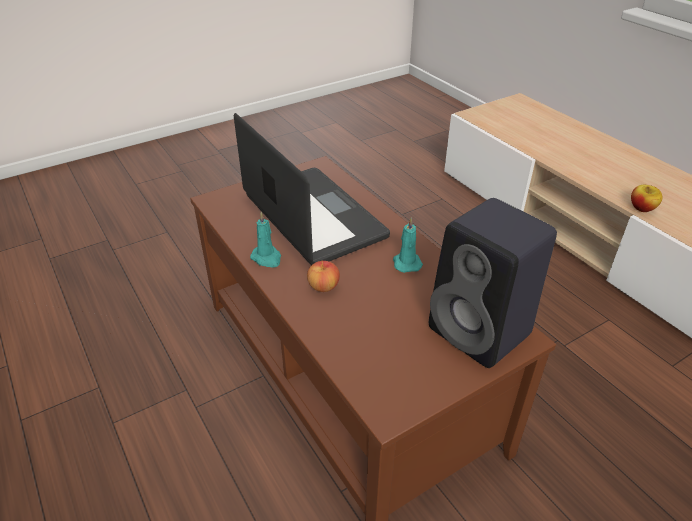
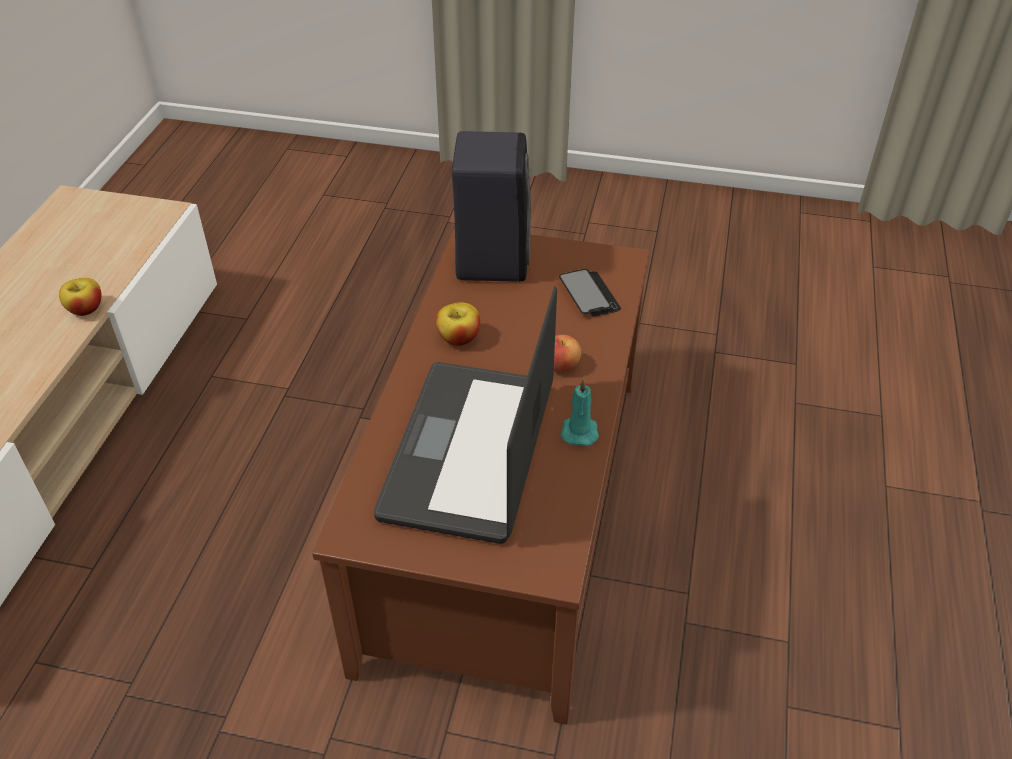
camera: 135 degrees left, 5 degrees up
(372, 352) = (589, 294): none -> phone
(406, 262) = (459, 338): turquoise candle -> apple

